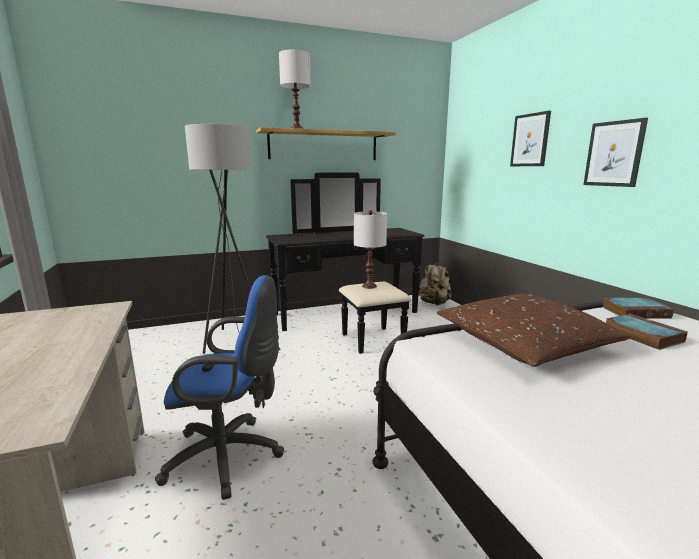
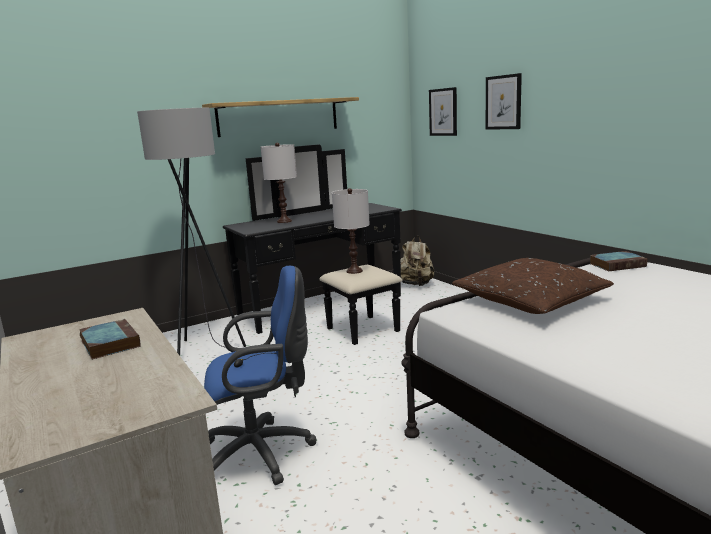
camera: 10 degrees left, 0 degrees up
(296, 129) = (250, 101): white table lamp -> white table lamp (284, 221)
(614, 154) = (584, 117): picture -> picture (443, 112)
(640, 335) = (622, 283): book -> book (109, 343)

